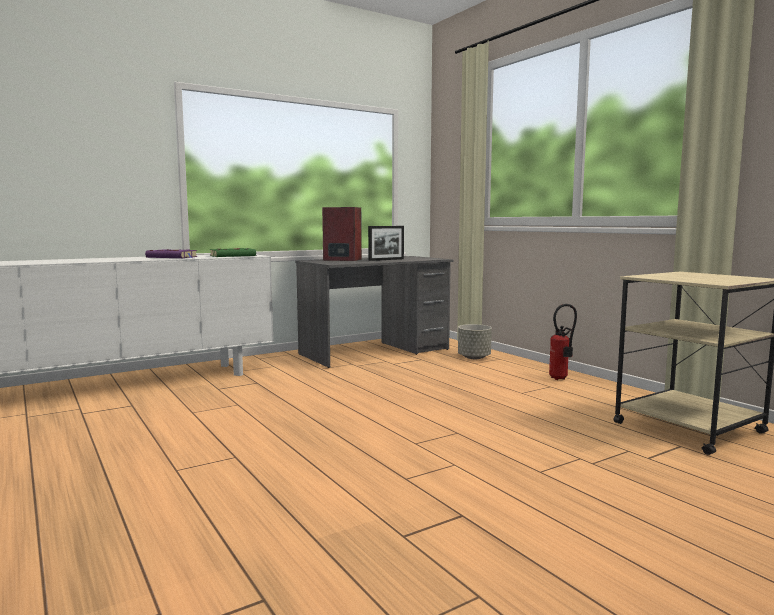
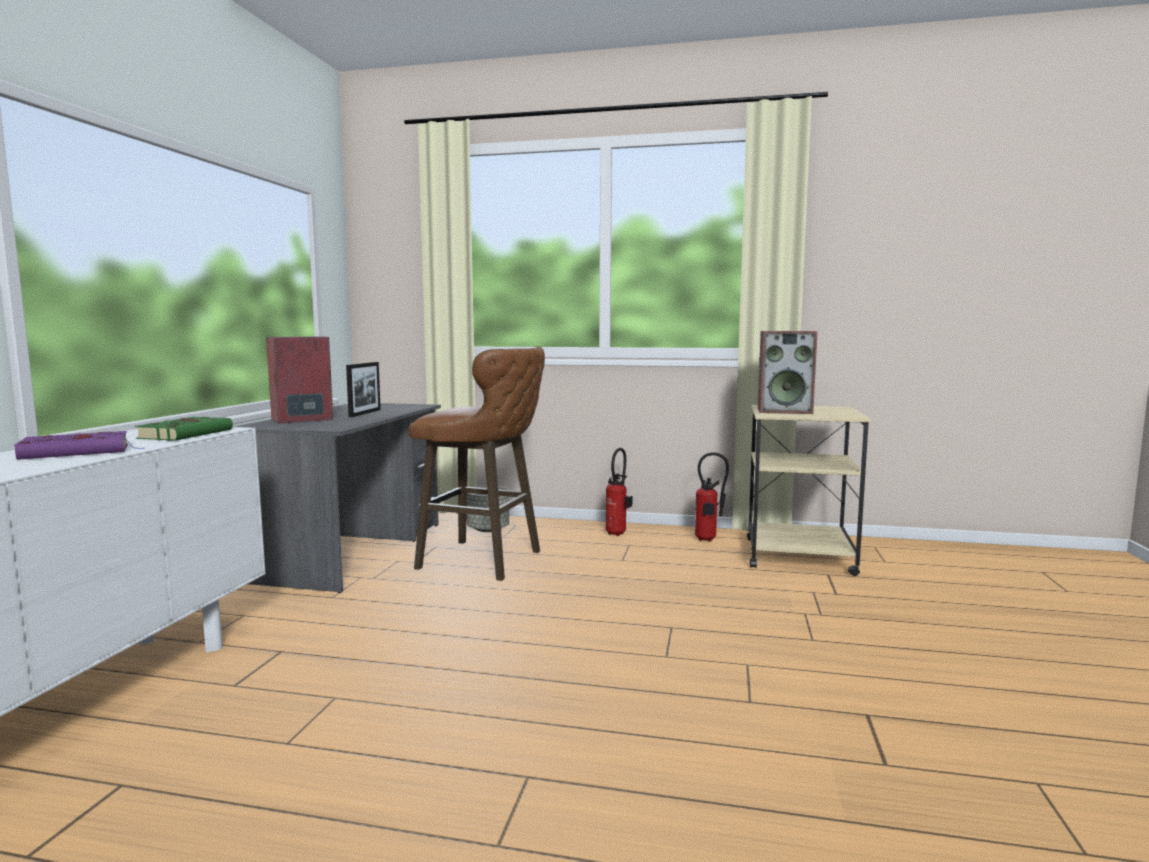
camera: 45 degrees left, 0 degrees up
(432, 372) = (485, 560): none -> brown stool
(628, 399) = (709, 540): none -> fire extinguisher
(676, 276) = (785, 411): none -> speaker

